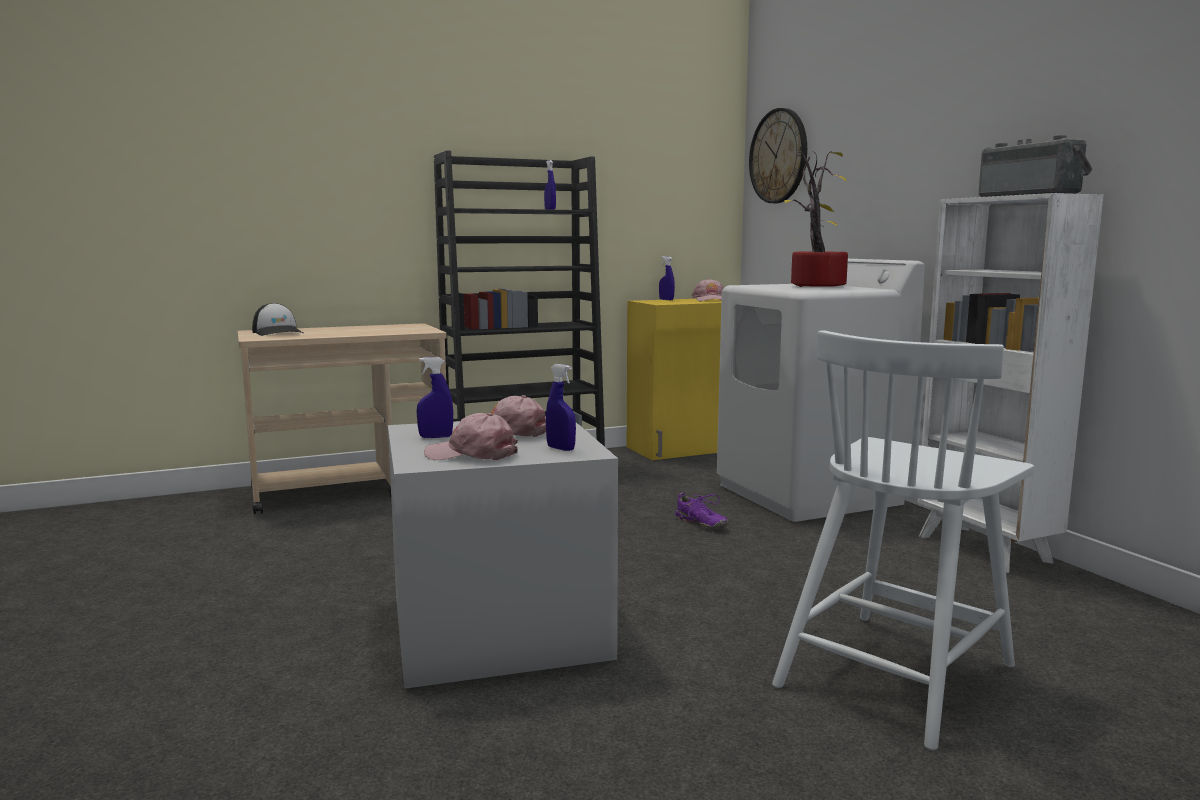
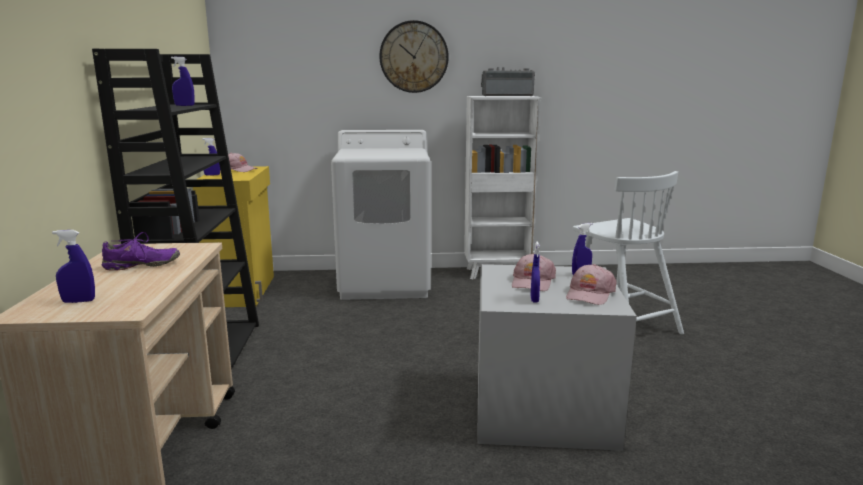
camera: 70 degrees left, 5 degrees up
(278, 332) = (79, 301): cap -> blue spray bottle
(700, 523) = (409, 319): purple shoe -> purple shoe (142, 265)
(778, 156) = (262, 54): wall clock -> wall clock (414, 57)
(814, 286) = (378, 151): potted plant -> none

